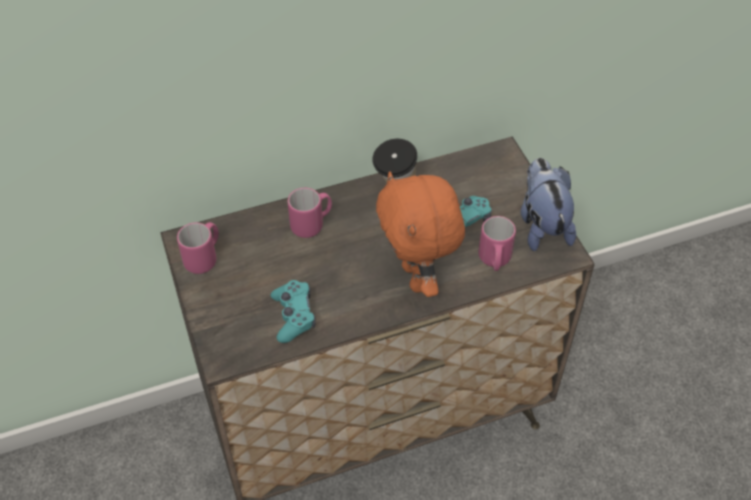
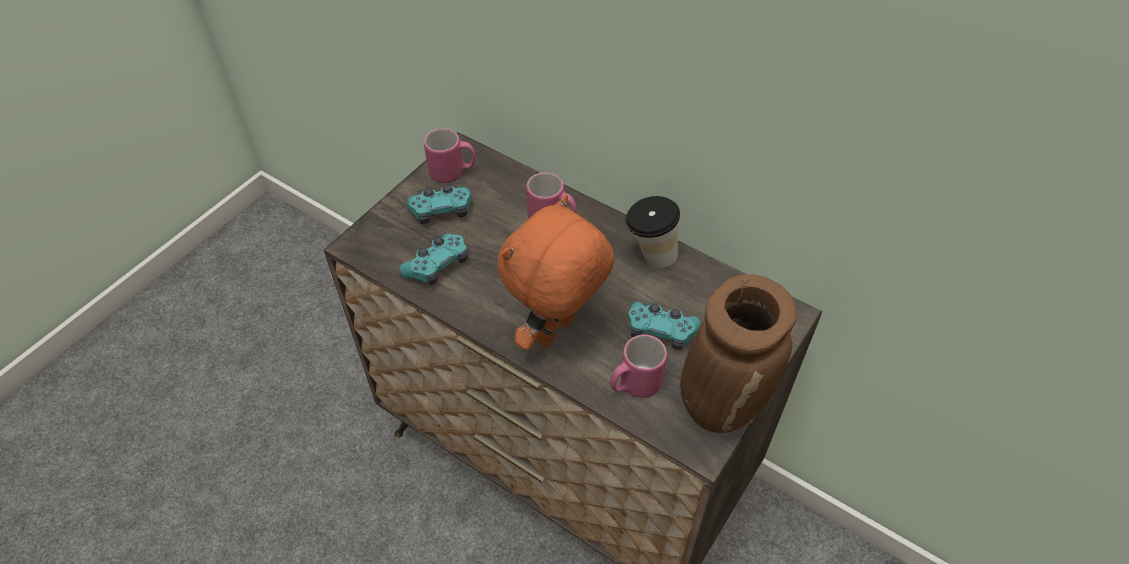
camera: 55 degrees right, 0 degrees up
(239, 285) = (441, 211): none -> turquoise game controller
(542, 225) = (722, 403): plush toy -> brown vase

